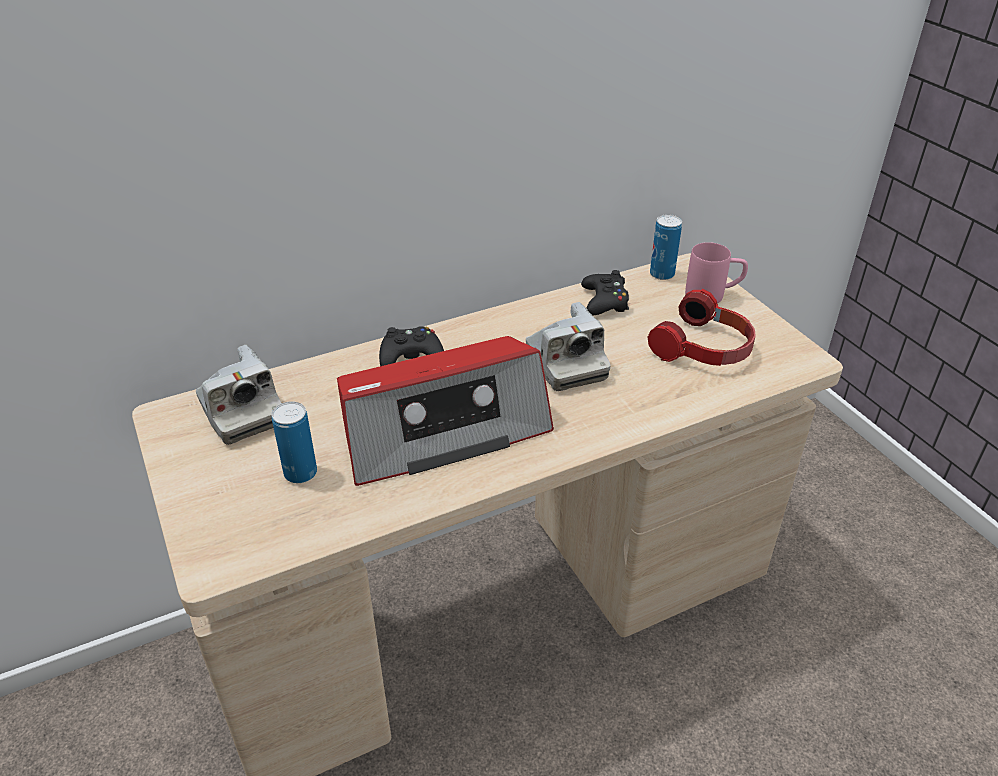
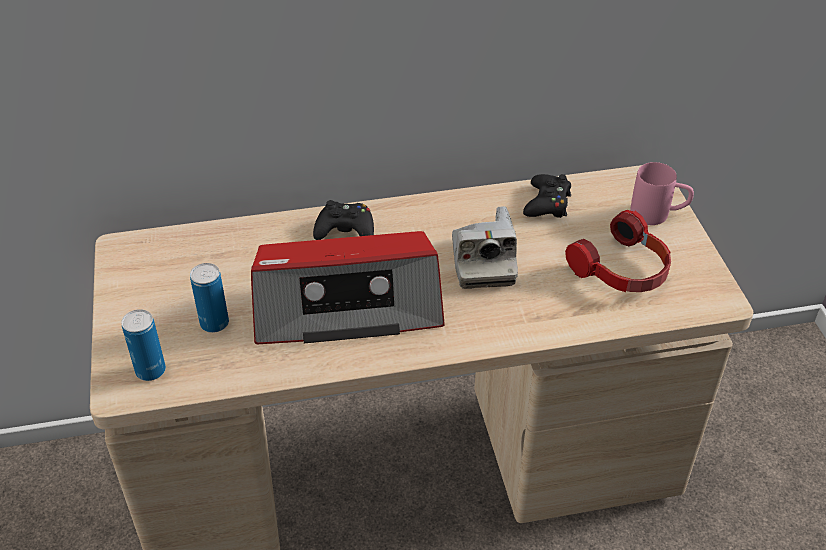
camera: 15 degrees right, 5 degrees up
(241, 412) = (183, 257): camera -> none
(662, 274) = (617, 183): can -> can (150, 371)

